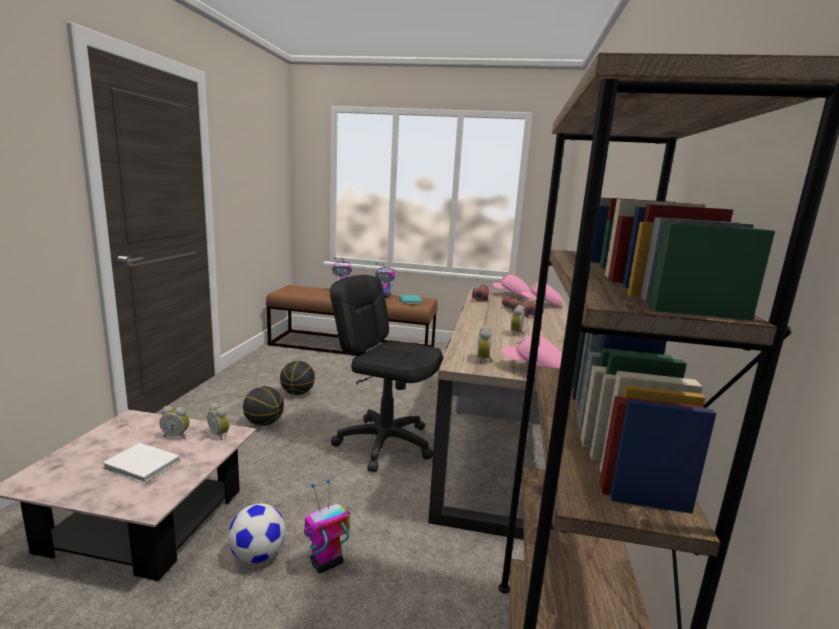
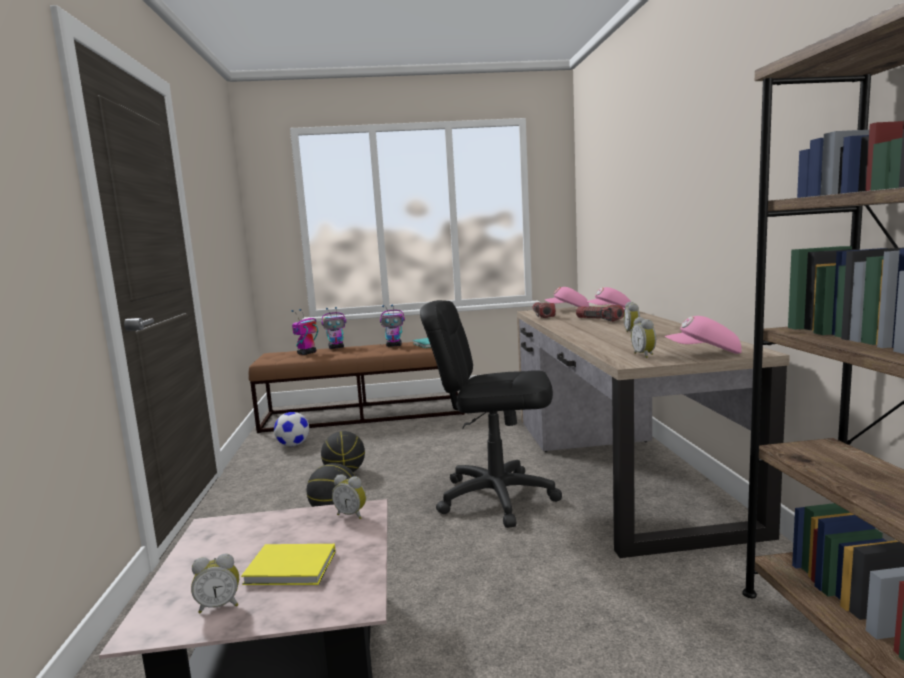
camera: 15 degrees left, 5 degrees down
(142, 466) = (292, 568): white book -> yellow book
(176, 436) = (297, 529): alarm clock -> alarm clock (219, 605)
(258, 555) = (466, 644): football -> football (293, 445)
(325, 563) = (550, 628): toy robot -> toy robot (306, 353)

